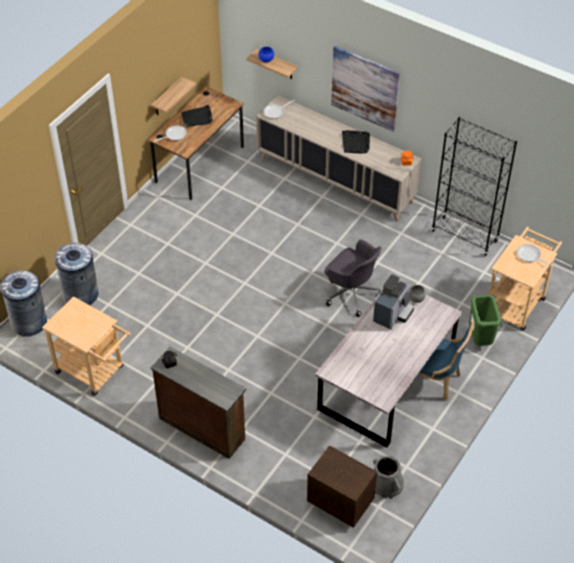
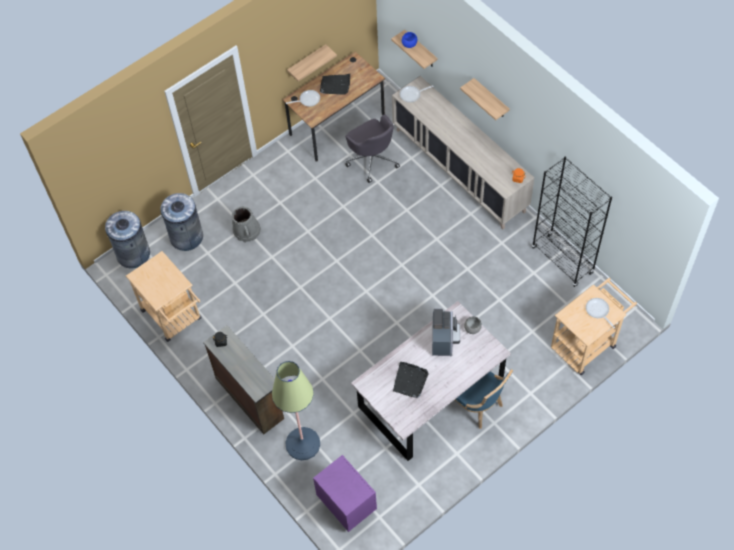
camera: 20 degrees right, 10 degrees up
(273, 458) = (303, 444): none -> floor lamp
(340, 501) = (346, 502): brown nightstand -> purple nightstand
(351, 292) = (432, 295): grey office chair -> grey office chair (372, 159)
(356, 143) = (476, 146): black tray -> black tray (410, 381)
(365, 88) = (491, 99): picture -> shelf
(386, 484) = (394, 497): grey bucket -> grey bucket (246, 230)
(393, 314) = (444, 339): coffee machine -> coffee machine turned 45 degrees counterclockwise
(480, 339) = (536, 374): green trash can -> none

